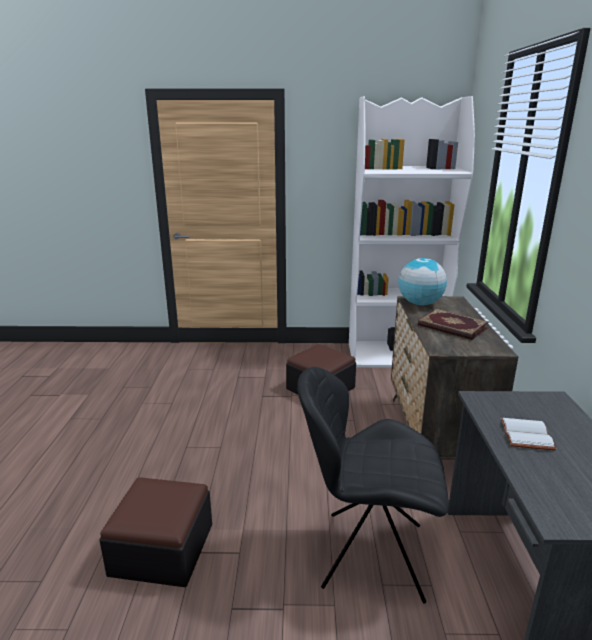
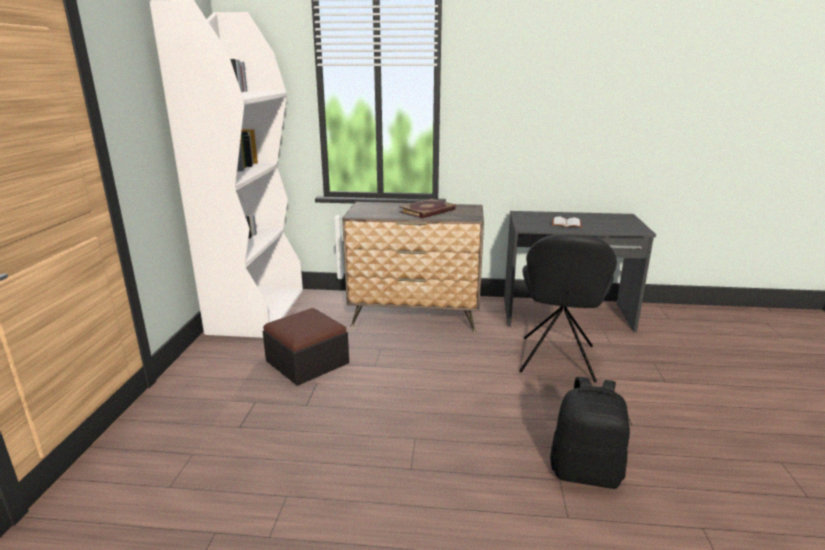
camera: 85 degrees left, 0 degrees up
(162, 549) = (586, 472): ottoman -> black backpack
(420, 304) = (369, 213): globe -> none

